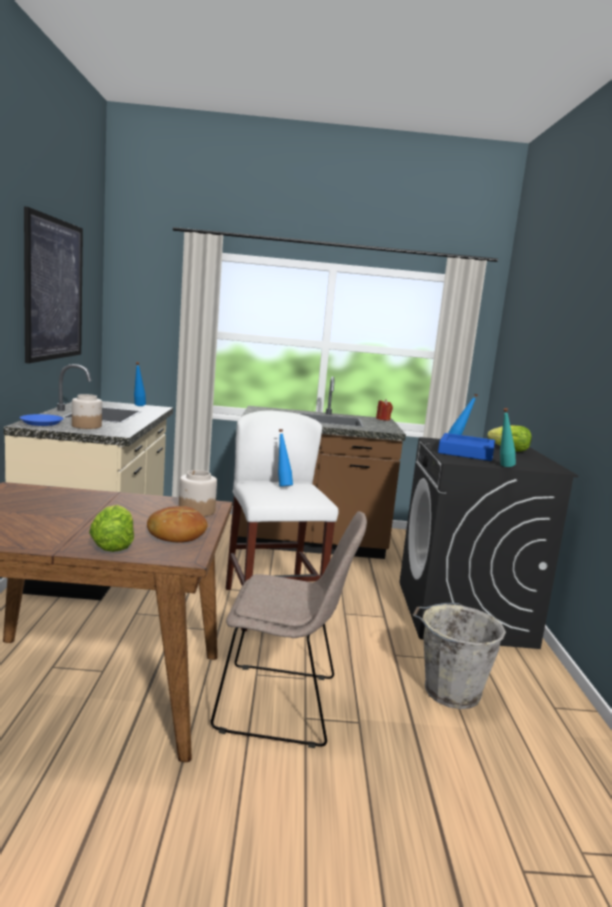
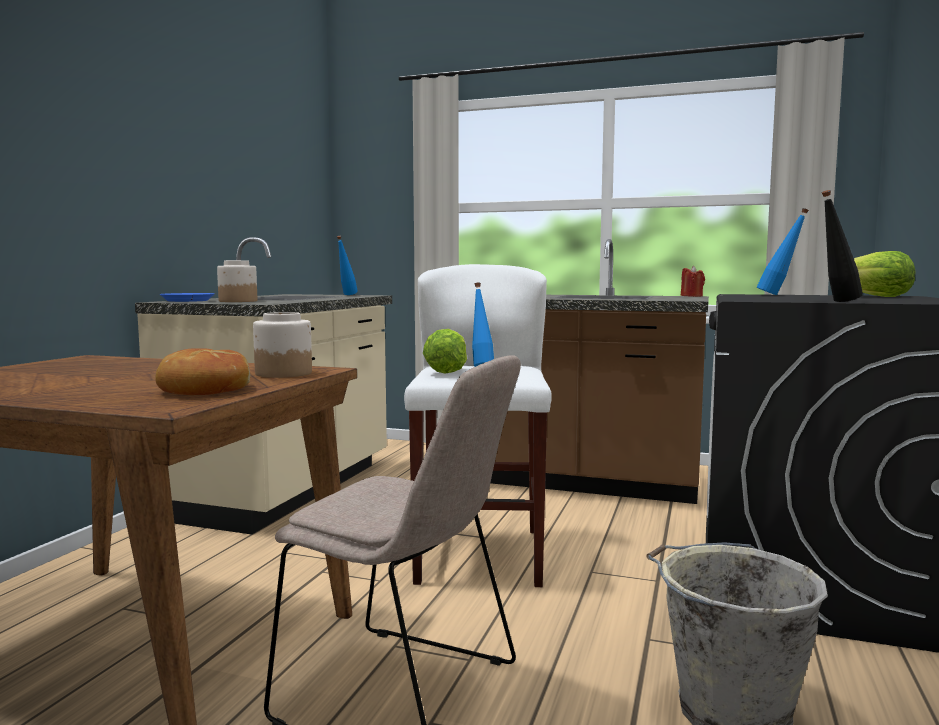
camera: 20 degrees right, 5 degrees down
(54, 289) = (233, 151): picture -> none
(113, 546) = (87, 397): lettuce -> lettuce (446, 371)
(466, 452) = (781, 297): blue tray -> none
(503, 466) = (836, 301): turquoise bottle -> black bottle

